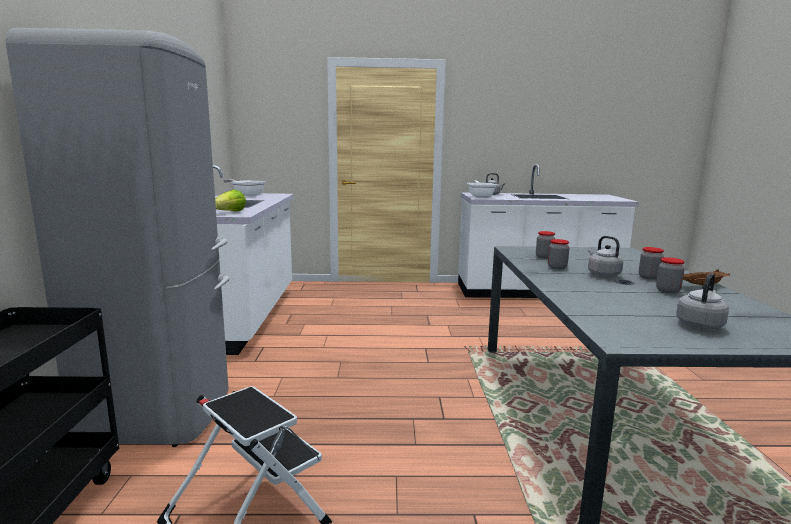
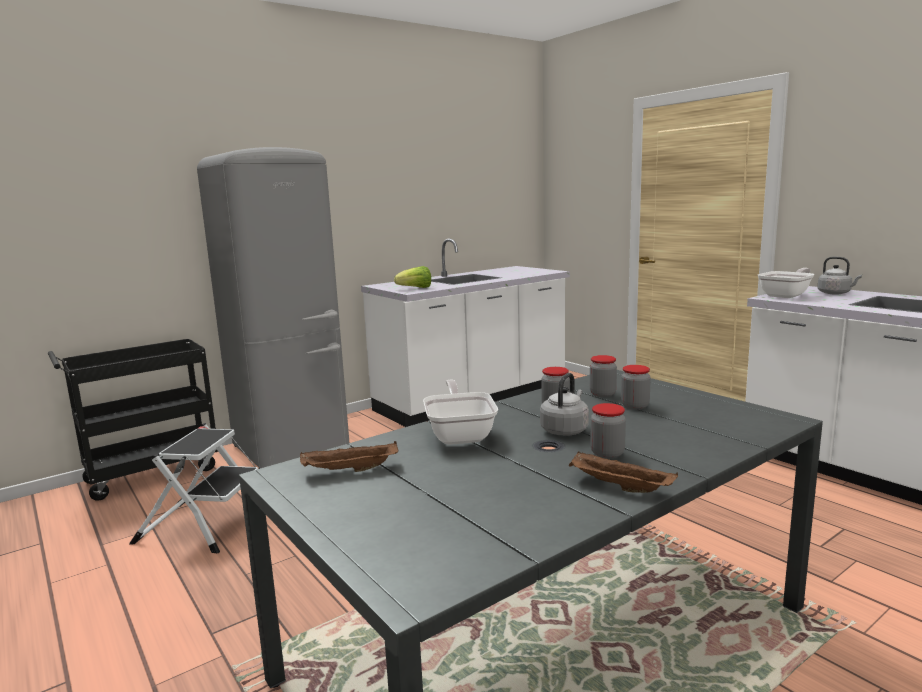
camera: 55 degrees right, 0 degrees up
(246, 195) = (516, 270): frying pan -> frying pan (460, 434)
(630, 323) = (349, 470): none -> brown tray
(667, 291) = (543, 471): jar -> jar (635, 406)
(700, 324) = (393, 502): grey kettle -> none

